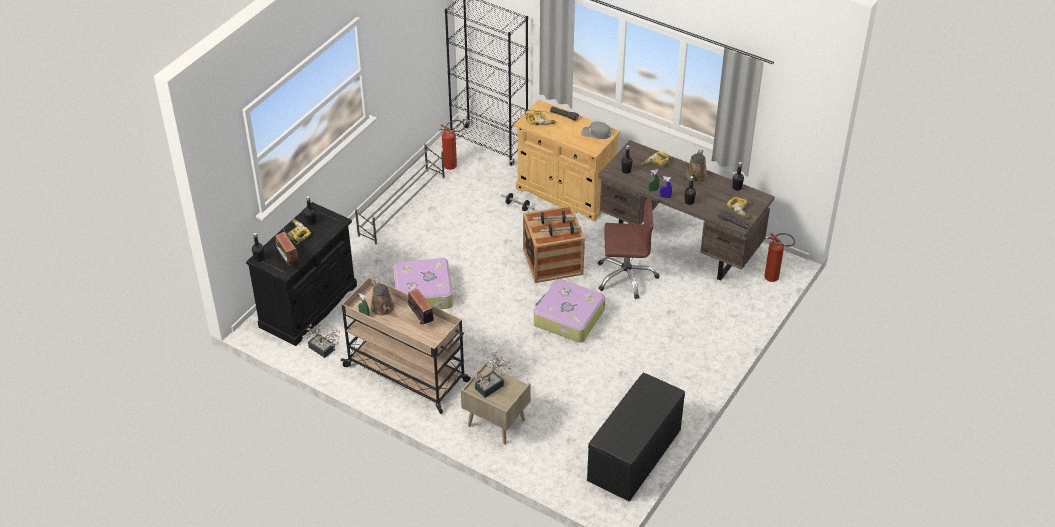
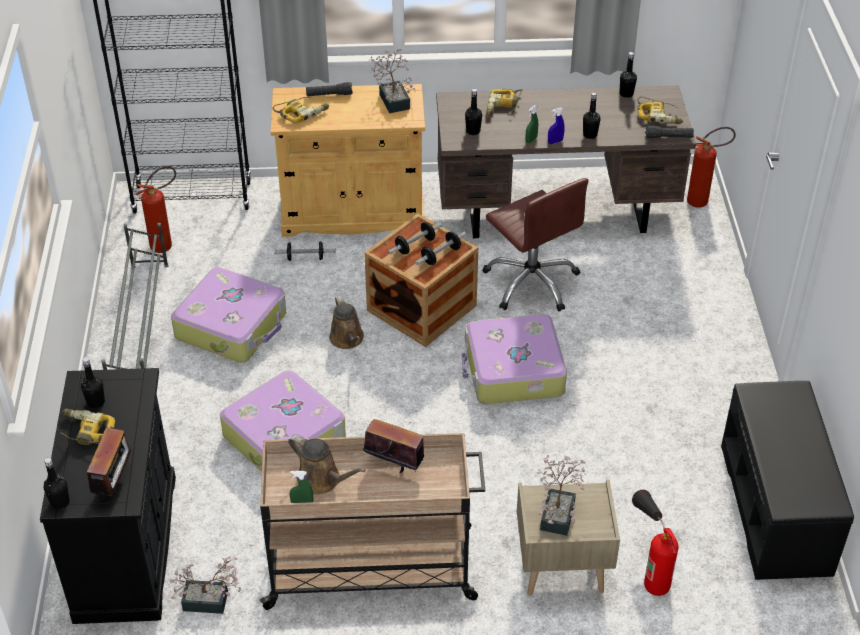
camera: 35 degrees left, 0 degrees up
(288, 261) = (114, 482): radio -> radio turned 105 degrees counterclockwise
(448, 224) = (232, 326): none -> suitcase
(540, 445) = (649, 565): none -> fire extinguisher
(596, 133) = (393, 99): grey cap -> potted plant
(626, 276) = (532, 282): brown office chair -> brown office chair turned 90 degrees clockwise
(696, 177) = (566, 102): brown watering can -> brown watering can (348, 339)

